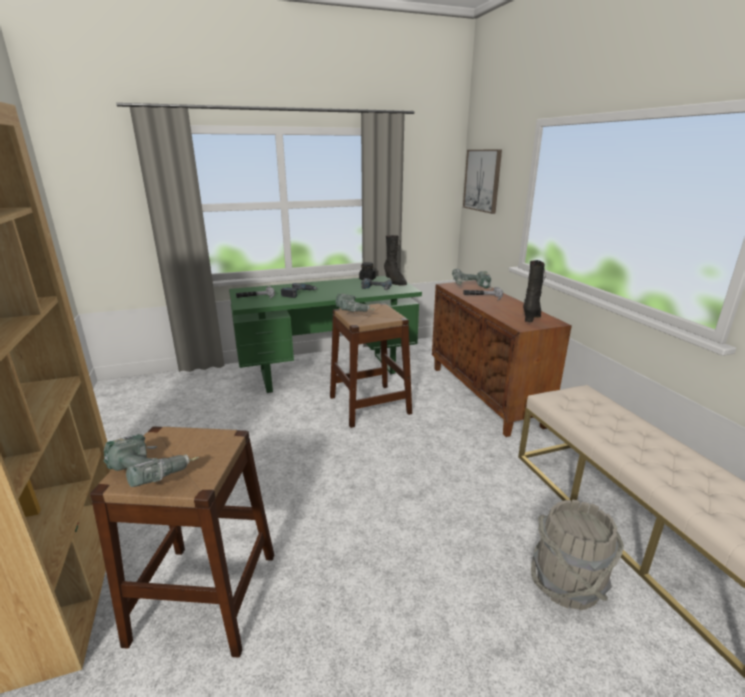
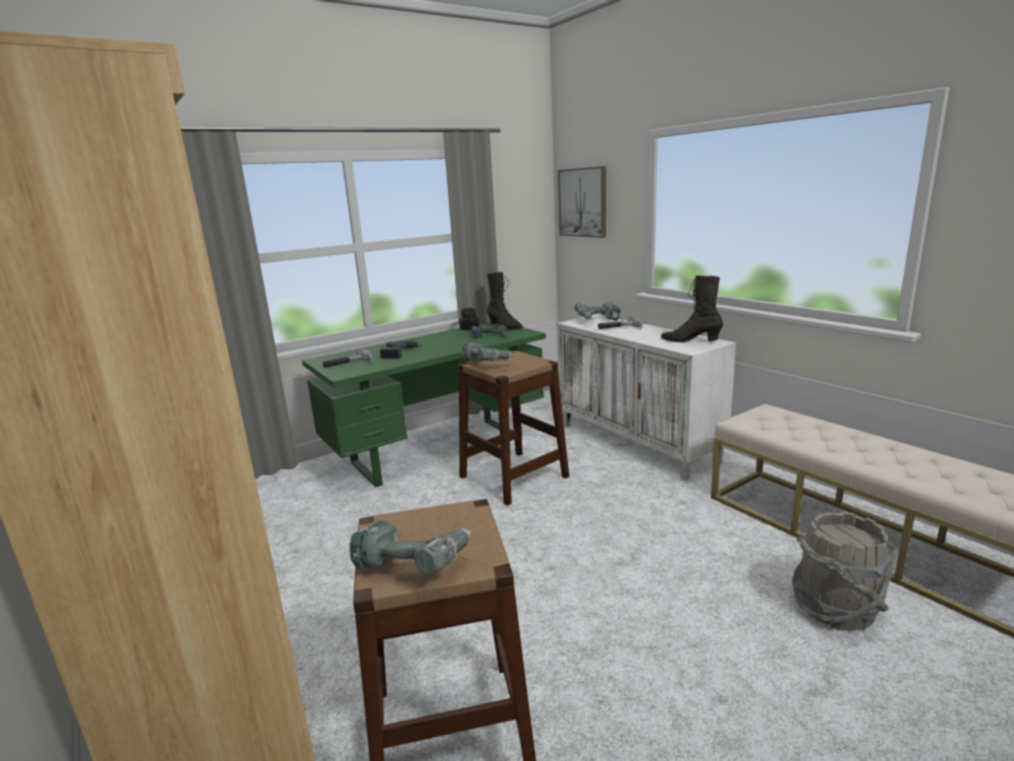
camera: 15 degrees left, 5 degrees down
(485, 395) = (637, 443): brown cabinet -> white cabinet
(531, 318) = (690, 341): black boot -> black boot turned 75 degrees counterclockwise

